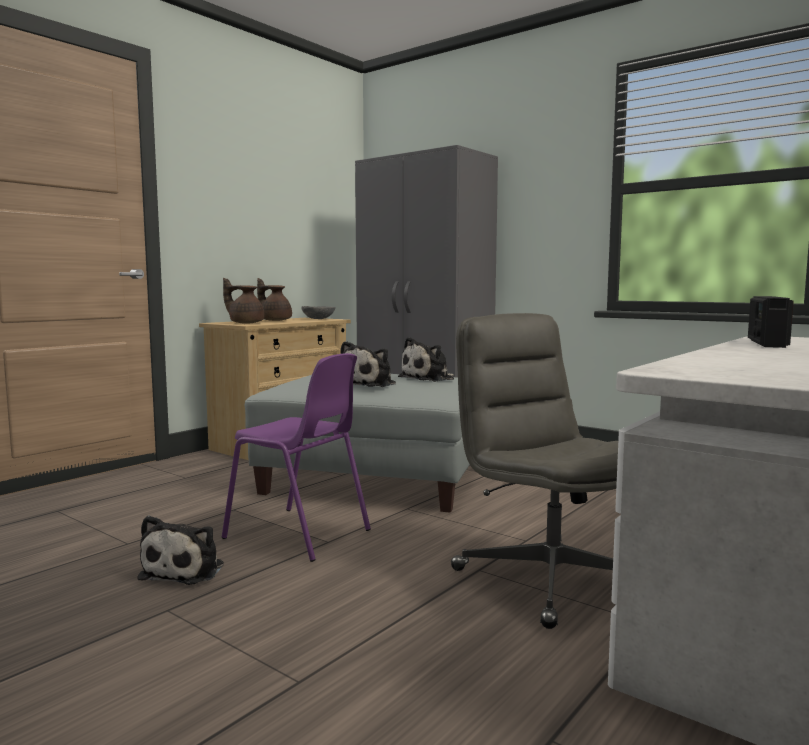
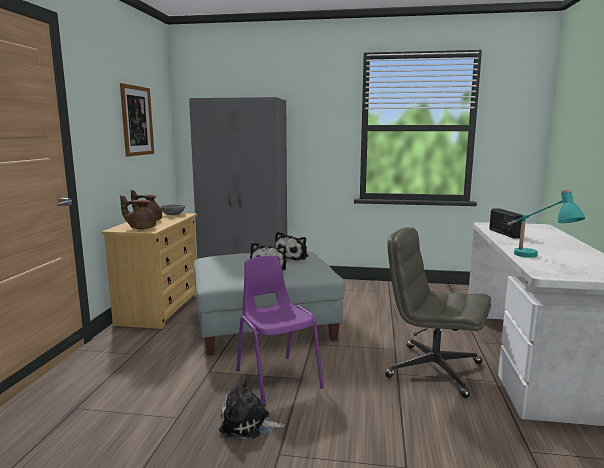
camera: 30 degrees left, 5 degrees up
(186, 570) = (248, 424): plush toy -> plush toy turned 120 degrees clockwise
(286, 193) = (137, 121): none -> picture
(299, 534) = (277, 378): purple chair -> purple chair turned 120 degrees counterclockwise
(712, 361) = (535, 259): none -> turquoise table lamp

